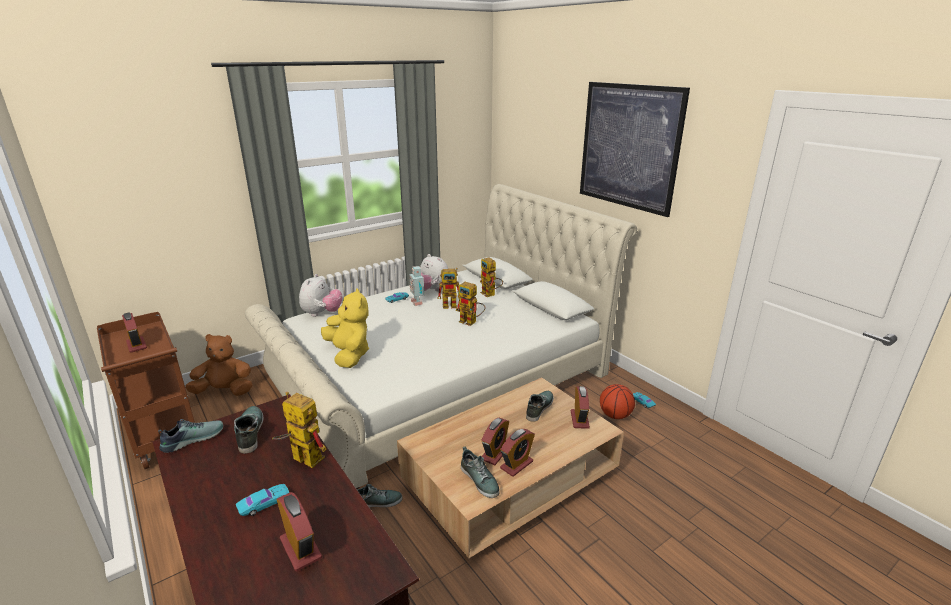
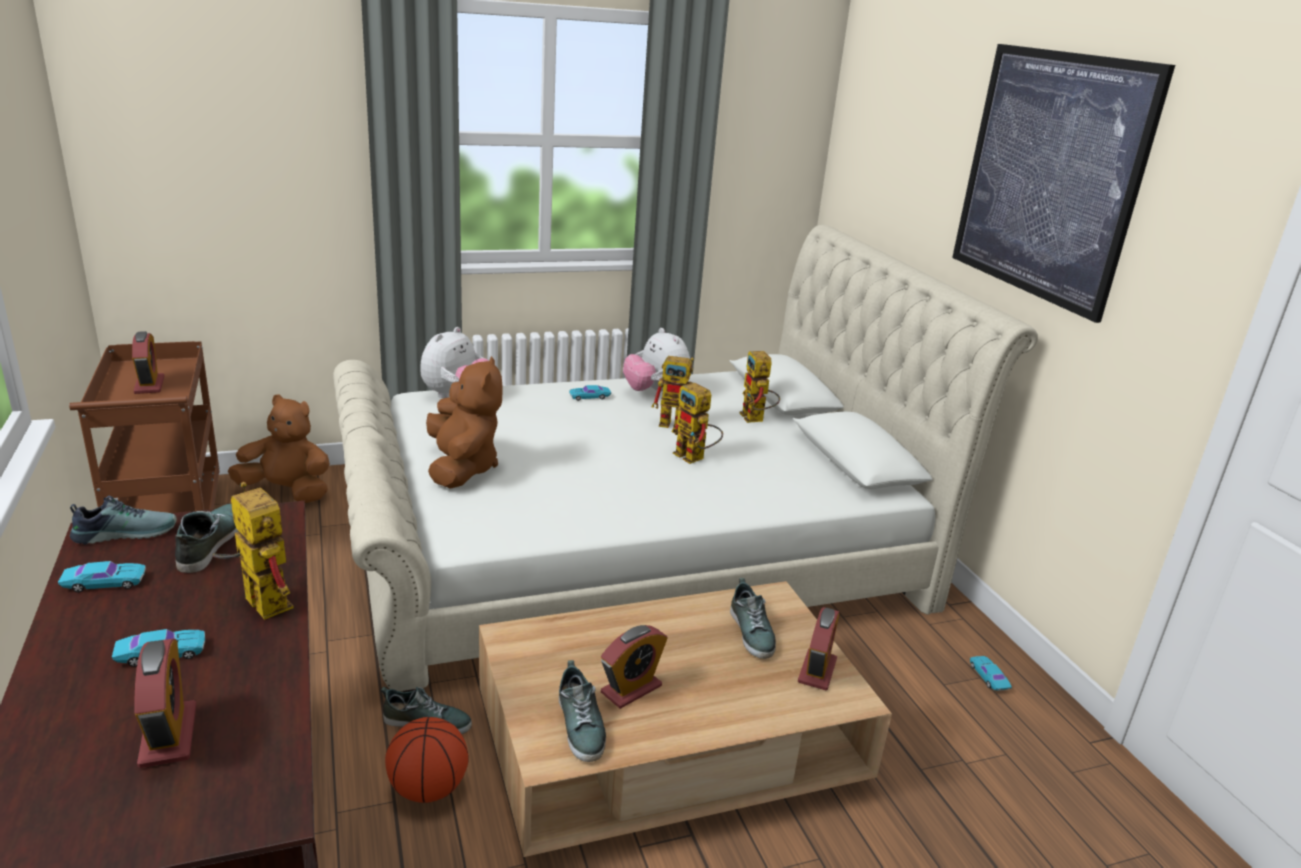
camera: 15 degrees right, 0 degrees up
(200, 471) = (104, 582): none -> turquoise toy car
(349, 355) = (462, 468): yellow plush toy -> brown plush toy
(417, 302) = (621, 408): toy robot -> none
(516, 465) = (659, 718): alarm clock -> none
(539, 408) = (752, 632): shoe -> shoe turned 120 degrees clockwise
(615, 415) = (920, 687): basketball -> basketball (428, 789)

